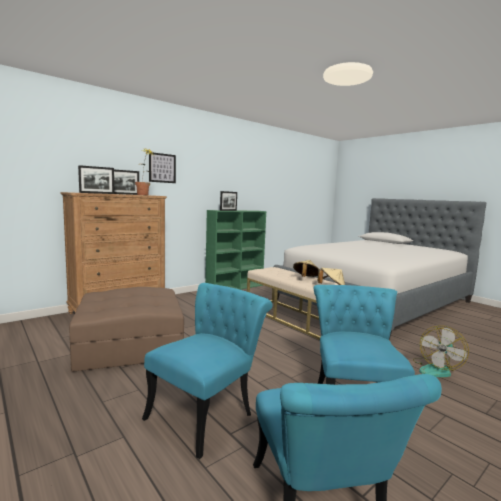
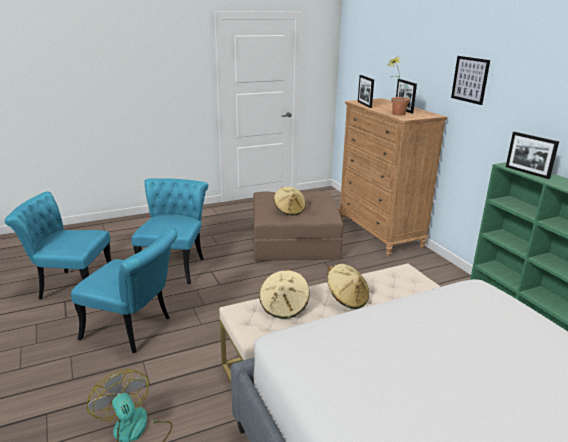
camera: 105 degrees right, 15 degrees up
(153, 299) = (289, 210): none -> beige hat
(207, 412) = (174, 265): turquoise chair -> turquoise chair turned 135 degrees counterclockwise

